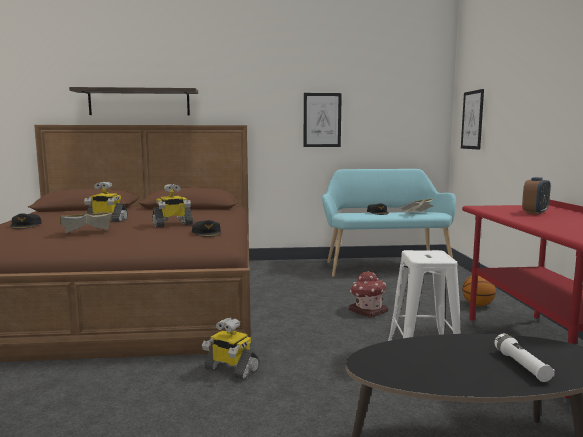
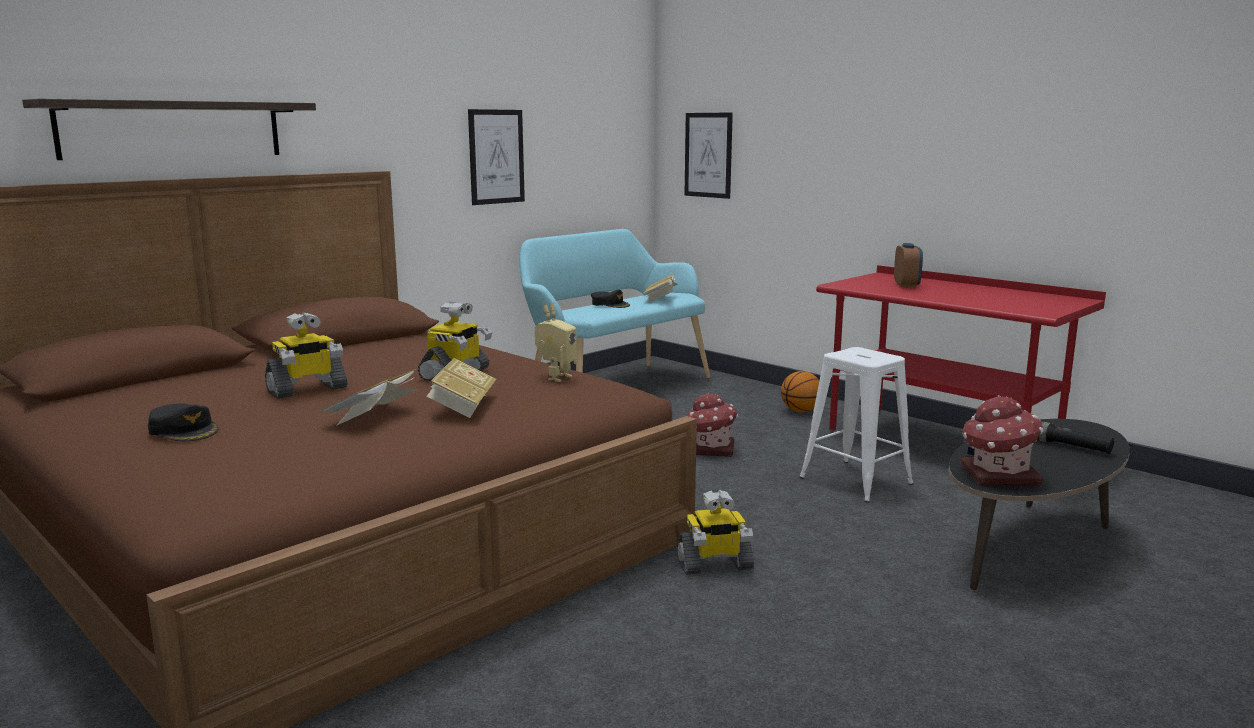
camera: 40 degrees left, 5 degrees up
(128, 236) = (463, 406): none -> book
(207, 233) = (556, 377): black cap -> toy robot
(389, 362) = (997, 476): none -> toy house
(521, 366) = (1071, 447): white flashlight -> black flashlight

